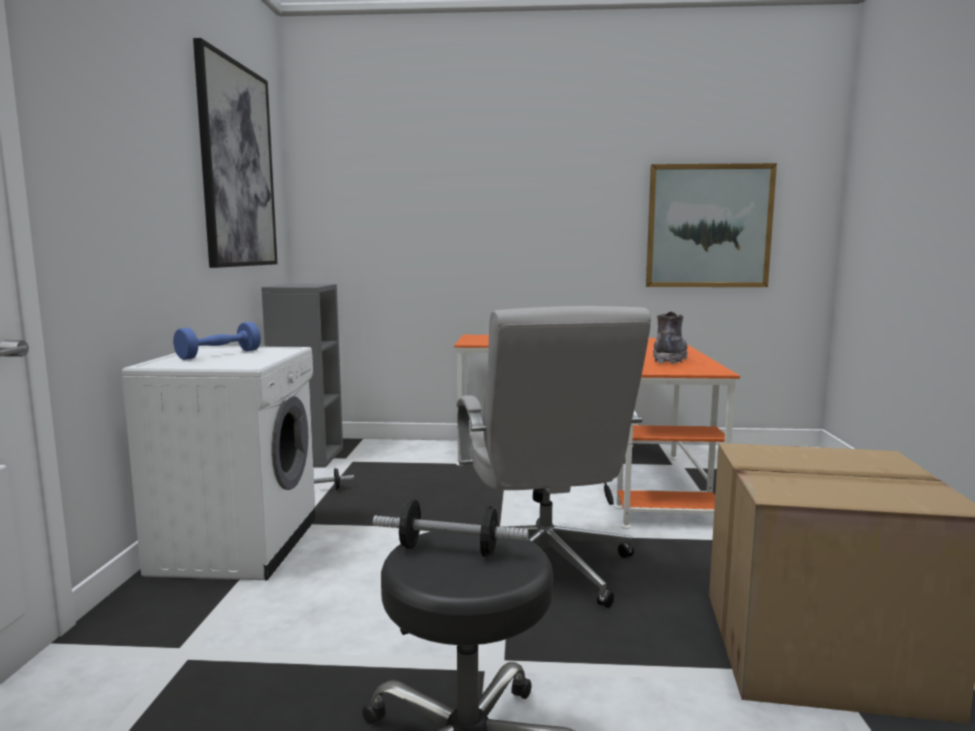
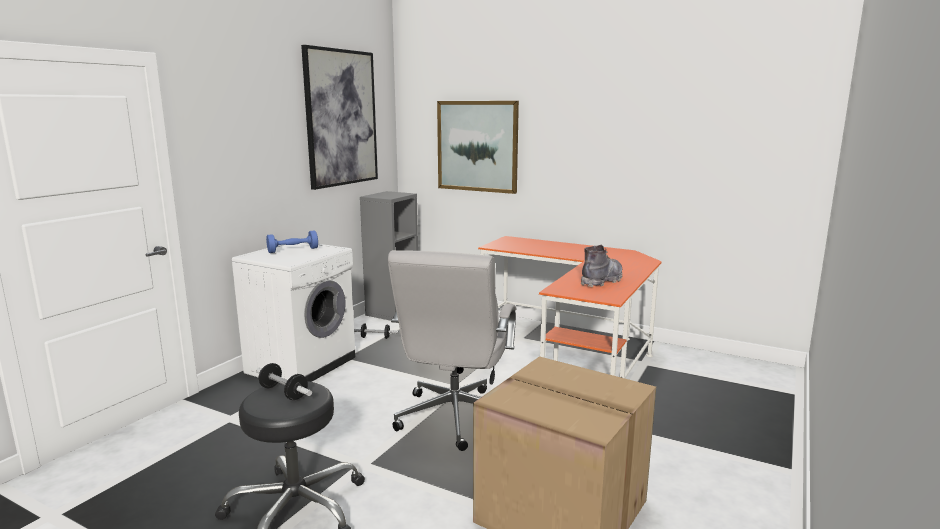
camera: 25 degrees right, 5 degrees up
(708, 226) = (705, 162): picture -> picture (477, 146)

